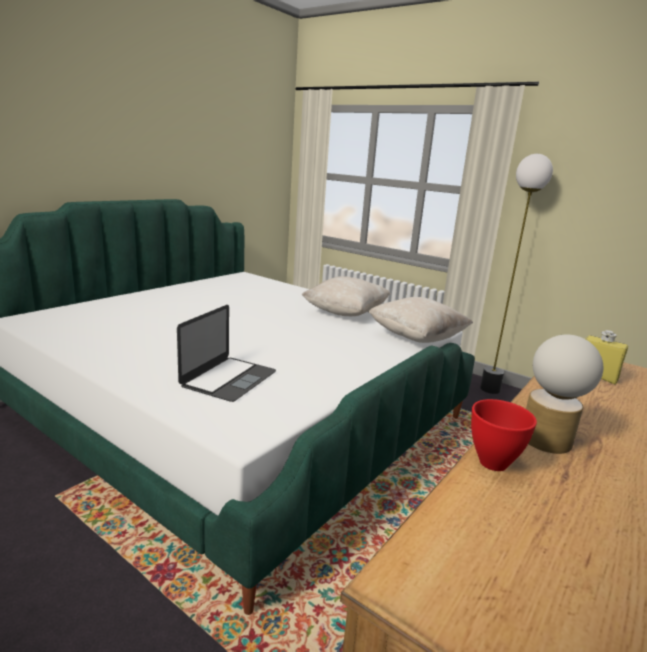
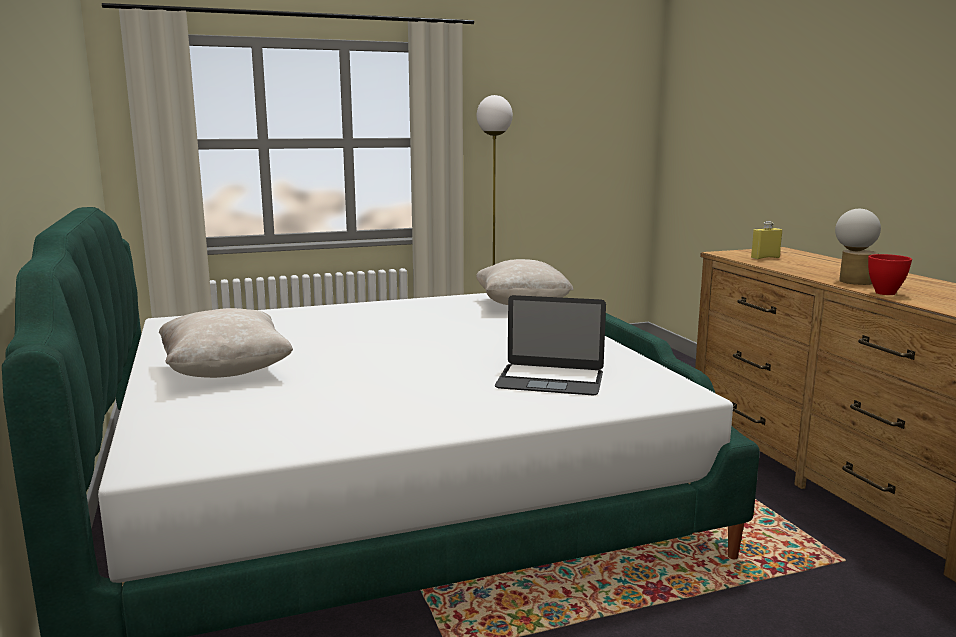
camera: 55 degrees left, 5 degrees down
(229, 378) = (550, 380): laptop -> laptop turned 135 degrees clockwise
(345, 313) = (413, 310): beige pillow -> beige pillow (226, 372)

